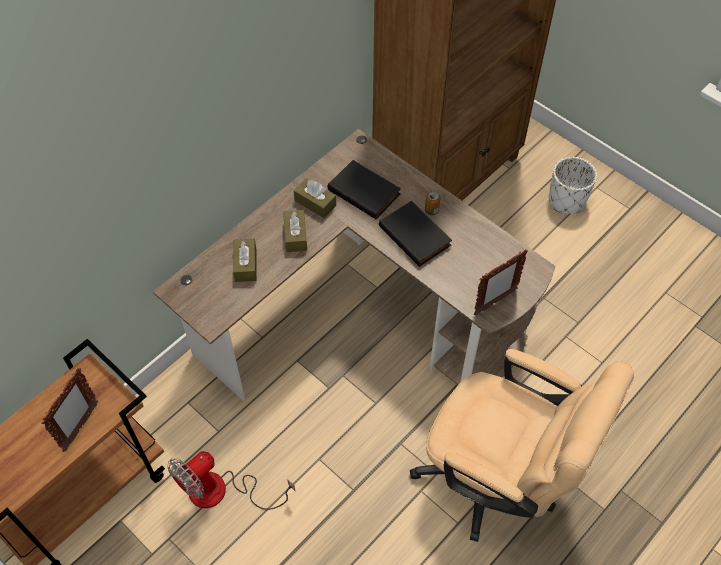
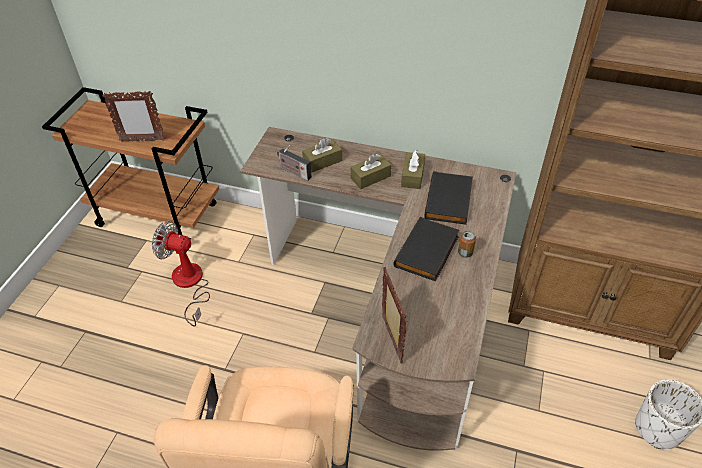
camera: 65 degrees right, 10 degrees down
(245, 295) = (294, 172): none -> radio
(494, 302) = (391, 339): picture frame -> picture frame turned 135 degrees counterclockwise

